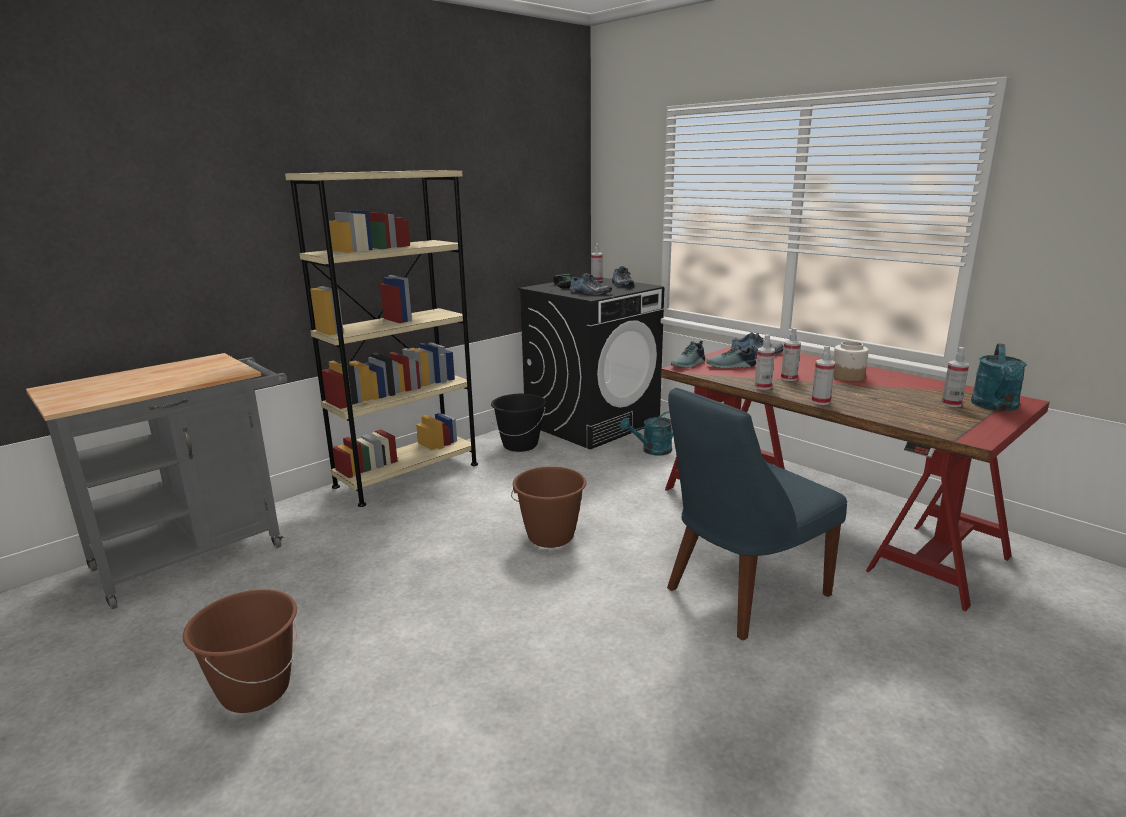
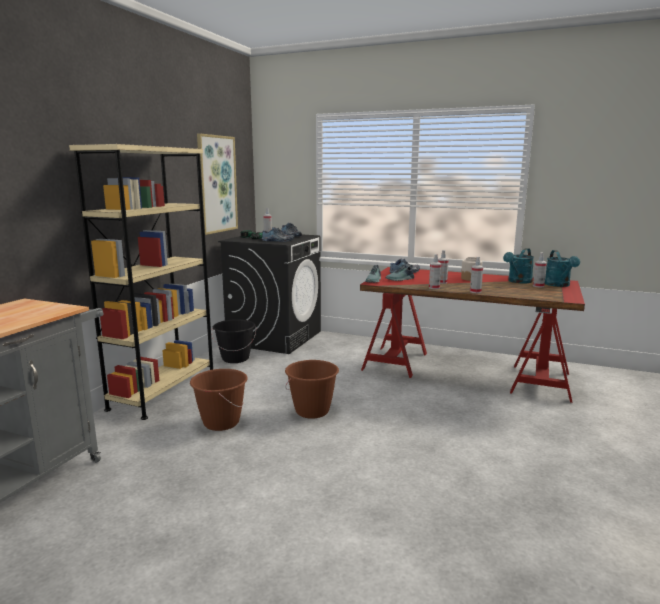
camera: 25 degrees left, 5 degrees down
(255, 690) = (180, 564): brown bucket -> brown bucket (221, 422)
(521, 211) = (217, 184): none -> picture
(652, 451) = (331, 349): turquoise watering can -> turquoise watering can (518, 281)
(741, 593) = (457, 418): blue chair -> none

